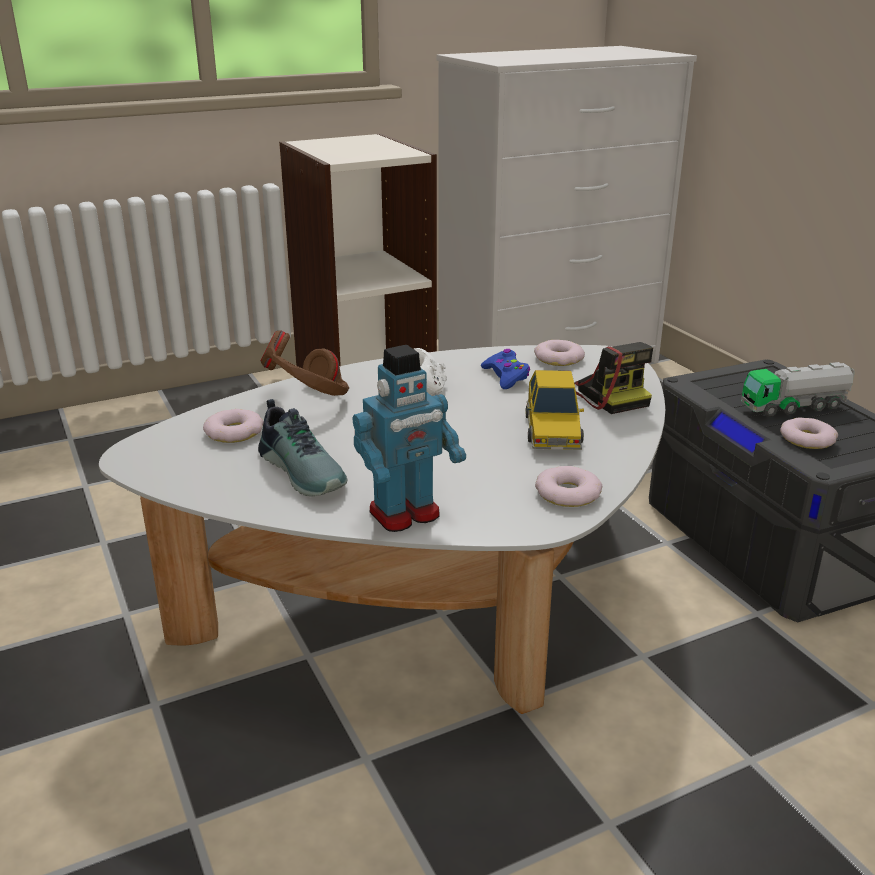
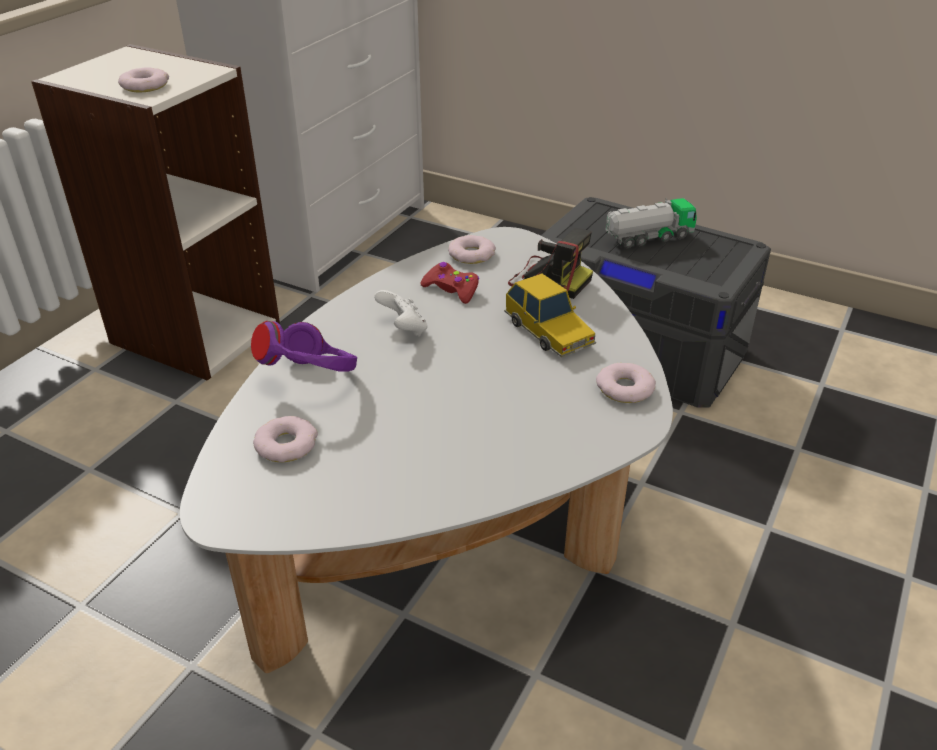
camera: 35 degrees left, 10 degrees up
(305, 470) = (403, 458): shoe -> none
(309, 399) = (312, 379): brown headphones -> purple headphones
(405, 514) = (536, 463): toy robot -> none
(506, 376) = (451, 289): blue game controller -> red game controller
(794, 407) = (648, 238): toy truck -> toy truck turned 150 degrees counterclockwise
(807, 439) = (684, 265): donut -> donut (145, 86)

